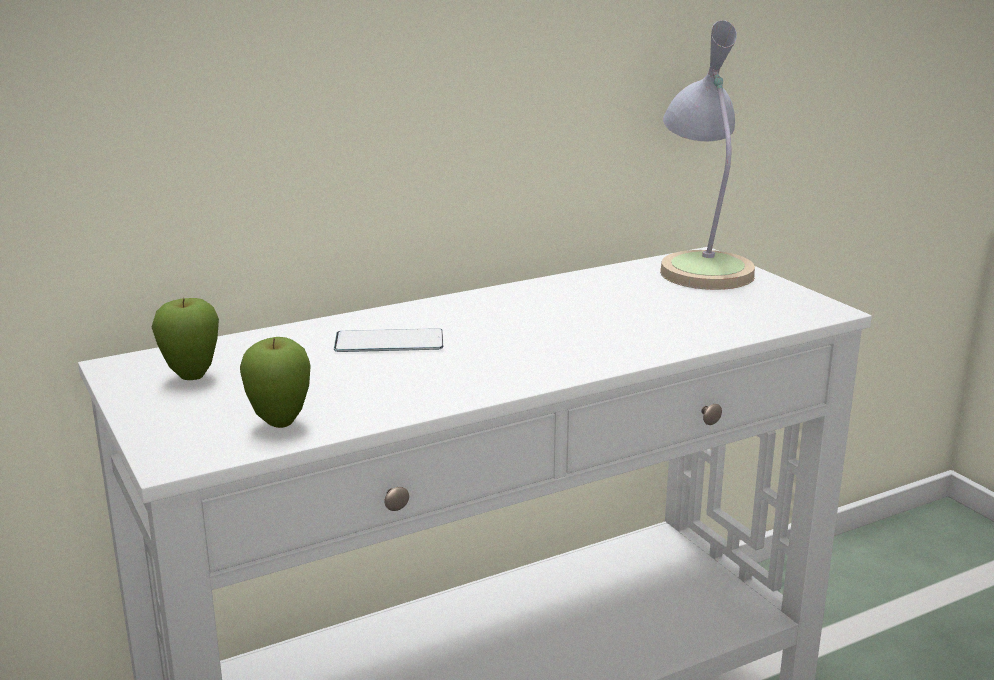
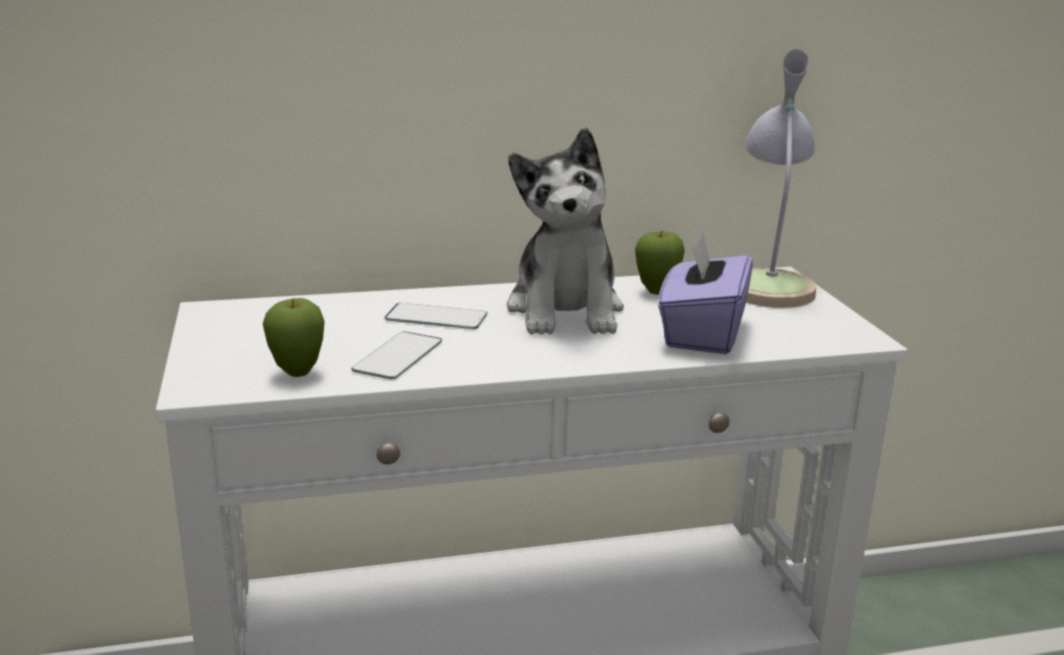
camera: 15 degrees right, 0 degrees up
(191, 376) = (256, 325): apple -> apple (656, 292)
(379, 389) = (398, 356): none -> phone
(521, 317) = (566, 310): none -> plush toy
(672, 324) = (701, 333): none -> purple tissue box

